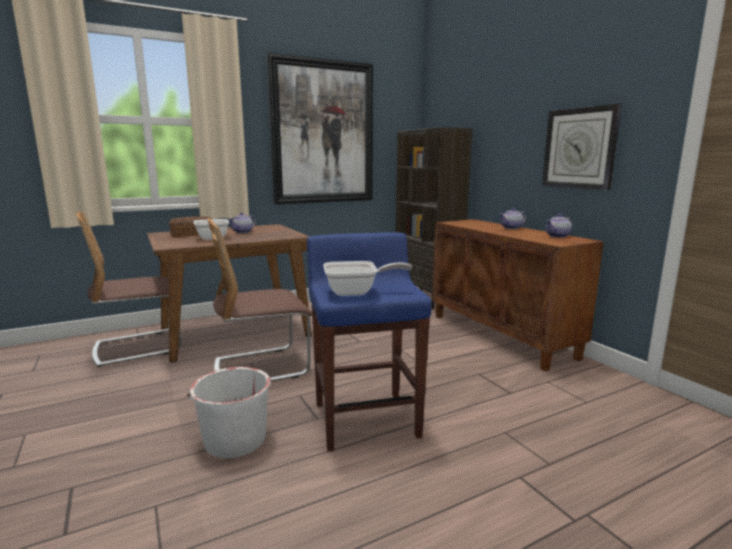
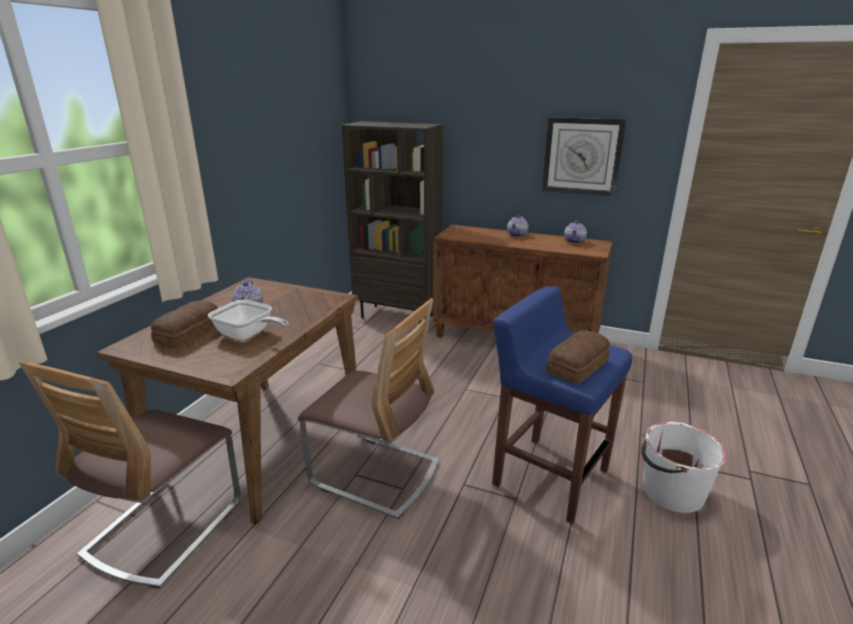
camera: 40 degrees left, 10 degrees up
(235, 439) = (488, 564): white bucket -> white bucket (671, 492)
(261, 367) = (375, 473): chair -> chair turned 90 degrees counterclockwise
(322, 133) = (266, 137): picture -> none
(357, 292) = (579, 366): frying pan -> bread

